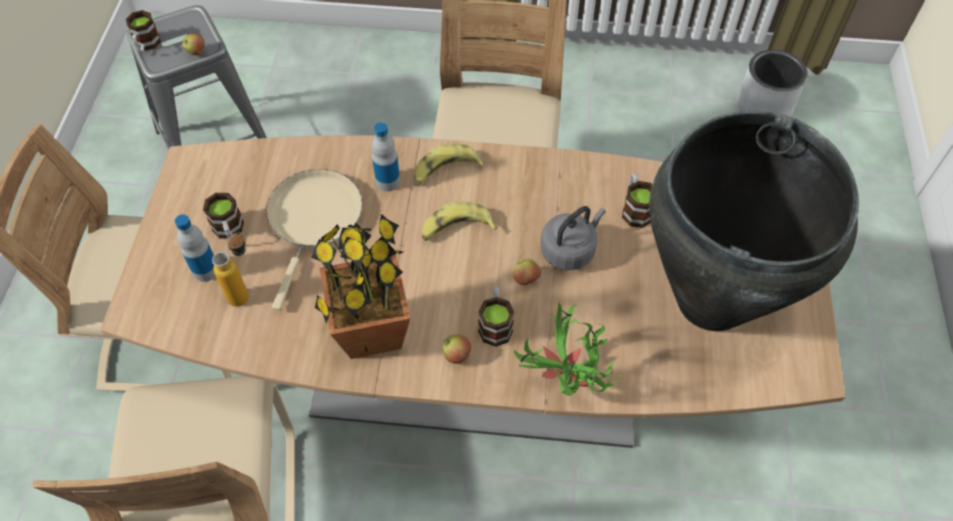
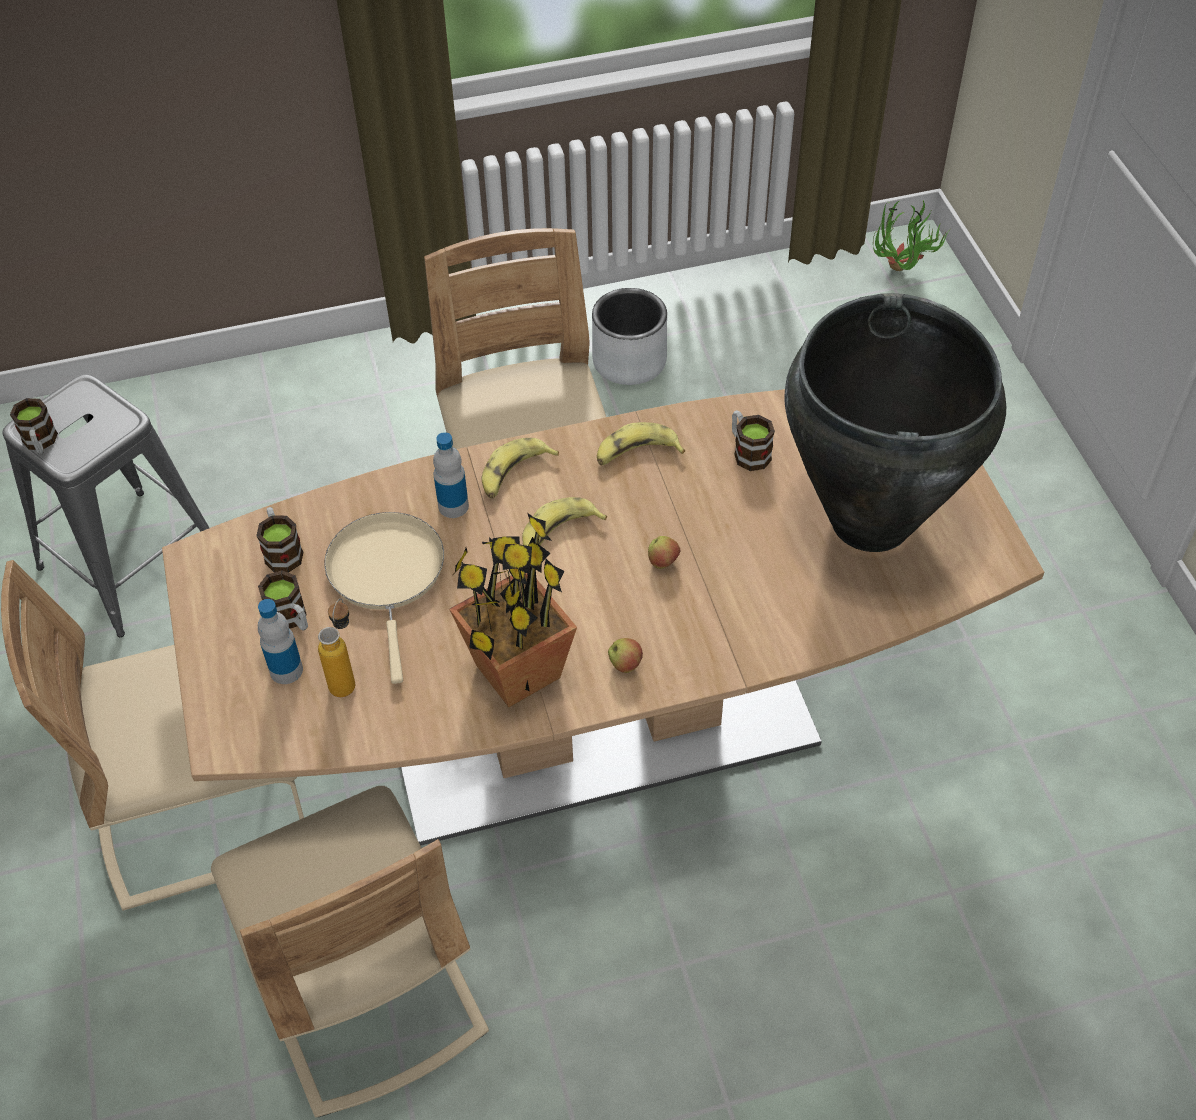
camera: 20 degrees left, 5 degrees down
(196, 52) = (113, 432): apple -> none
(495, 324) = (652, 619): mug -> mug (282, 551)
(546, 183) = (636, 453): none -> banana
(563, 387) = (755, 658): potted plant -> potted plant (899, 275)
(569, 250) = (696, 516): grey kettle -> none
(764, 106) = (810, 309): grey planter -> grey planter (630, 362)

